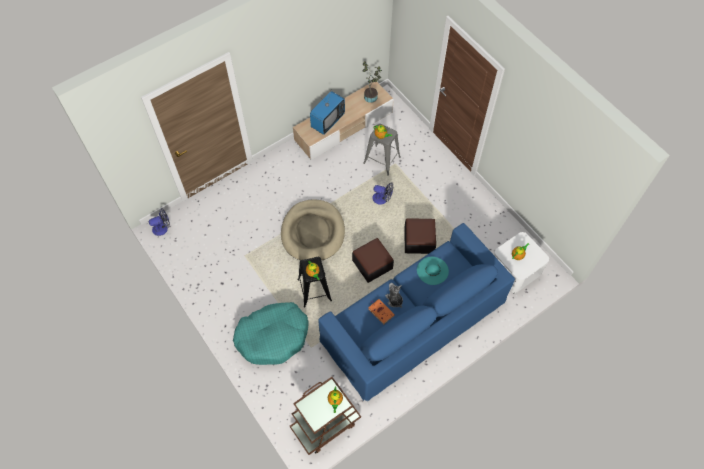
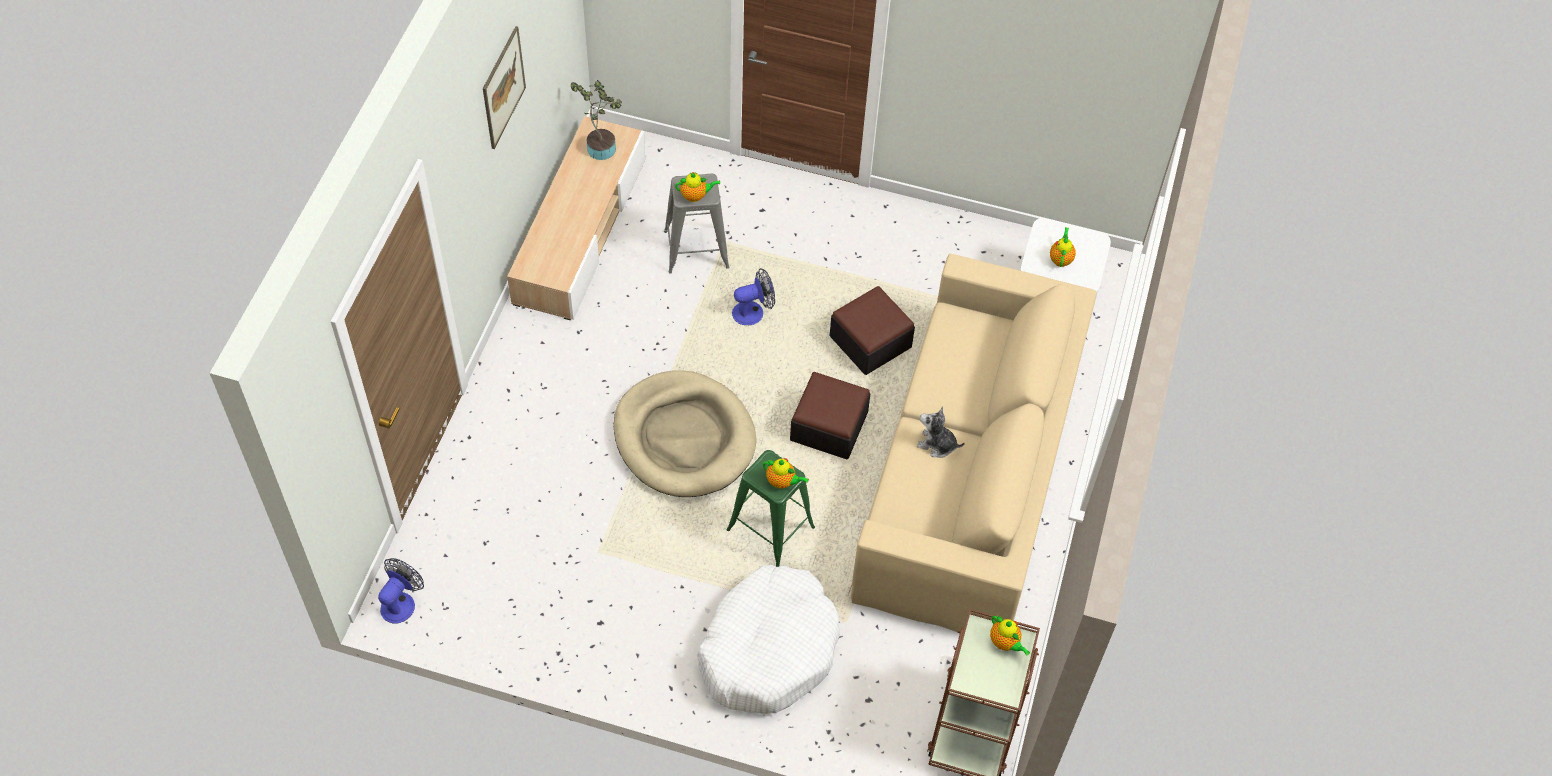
camera: 40 degrees left, 5 degrees down
(273, 336) = (768, 648): turquoise dog bed -> white dog bed
(309, 44) = (503, 87): none -> picture
(314, 290) = (770, 528): black stool -> green stool
(327, 121) = (562, 231): television -> none
(380, 311) = (932, 476): orange book -> none
(413, 320) = (969, 470): blue sofa -> beige sofa
(432, 270) = (956, 362): turquoise hat -> none

